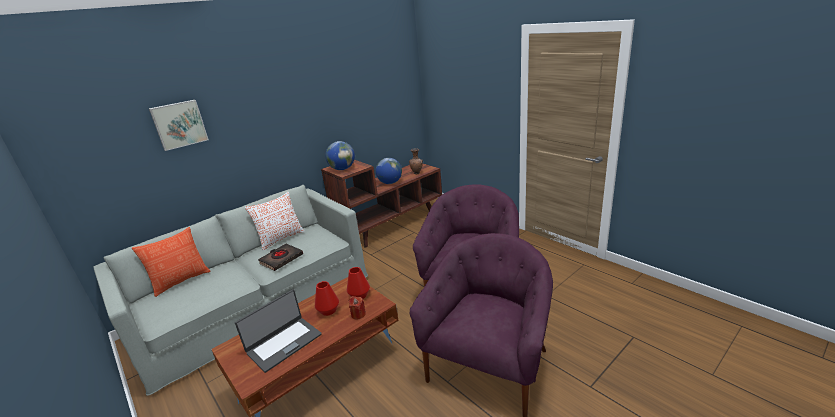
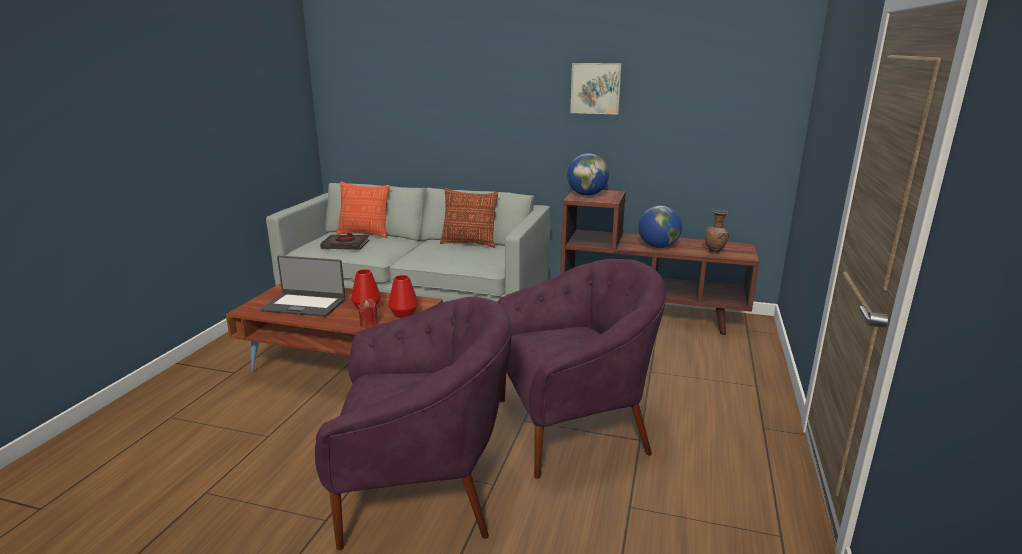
camera: 55 degrees right, 5 degrees down
(179, 124) = (430, 80): picture -> picture (596, 88)
(281, 239) = (469, 243): white pillow -> brown pillow
(281, 259) = (431, 256): black book -> black book (345, 245)

